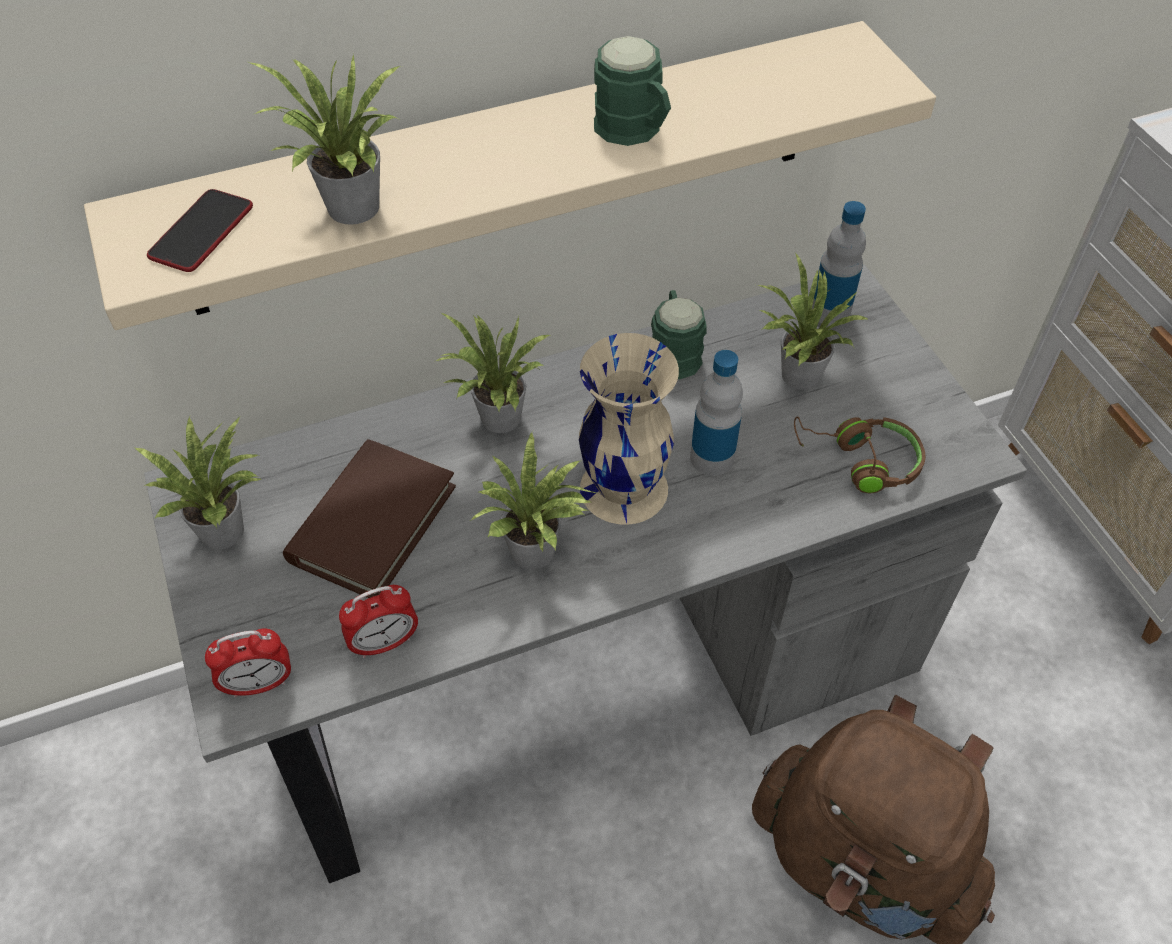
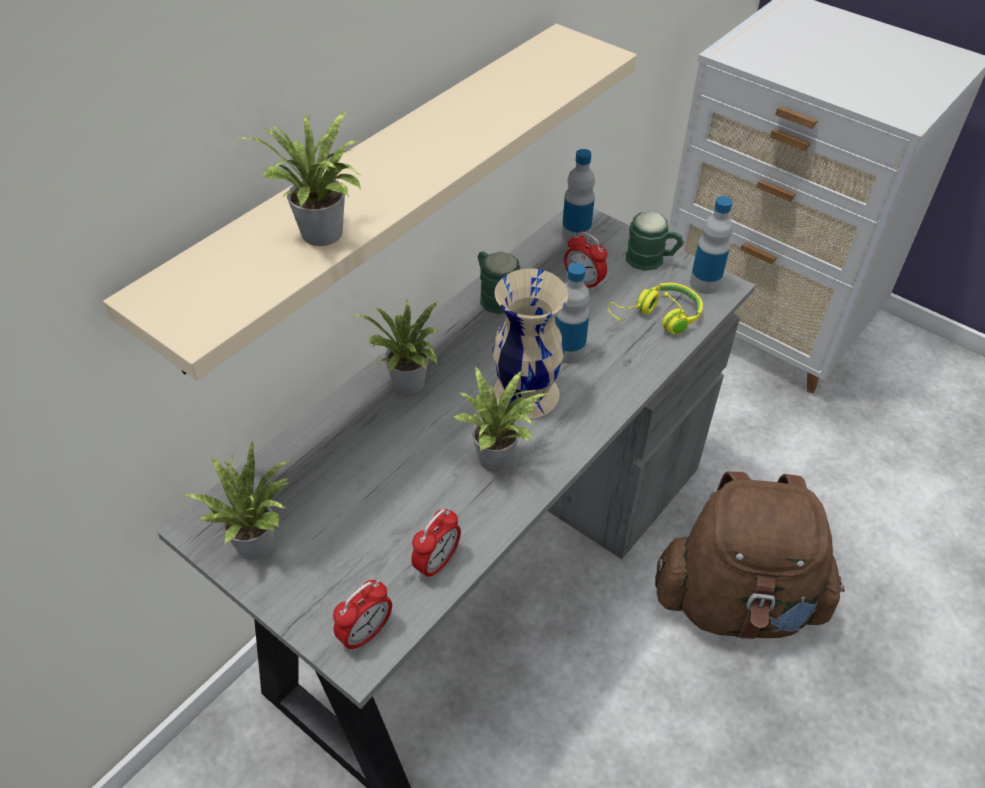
camera: 30 degrees left, 5 degrees down
(201, 232) = (221, 286): phone -> none
(372, 523) = (368, 489): brown book -> none
(635, 131) = (473, 127): green mug -> green mug (652, 260)
(795, 376) = (583, 282): potted plant -> alarm clock
(859, 461) = (658, 317): brown headphones -> yellow headphones
(956, 440) = (705, 283): none -> bottle

